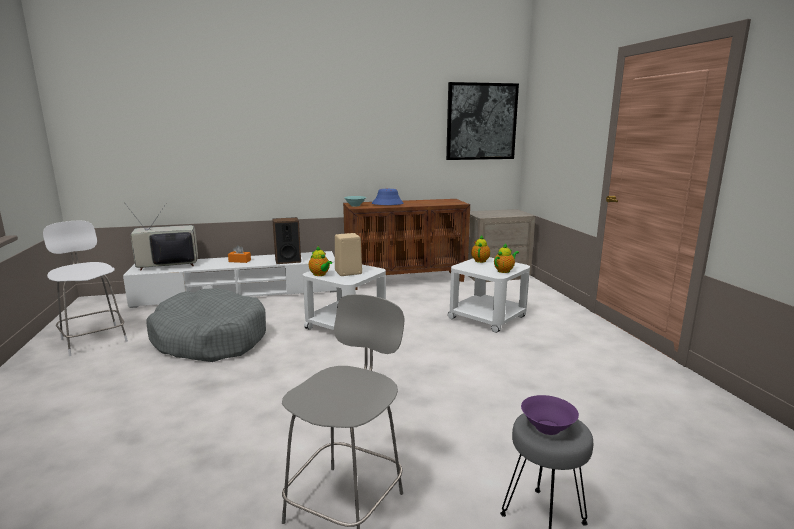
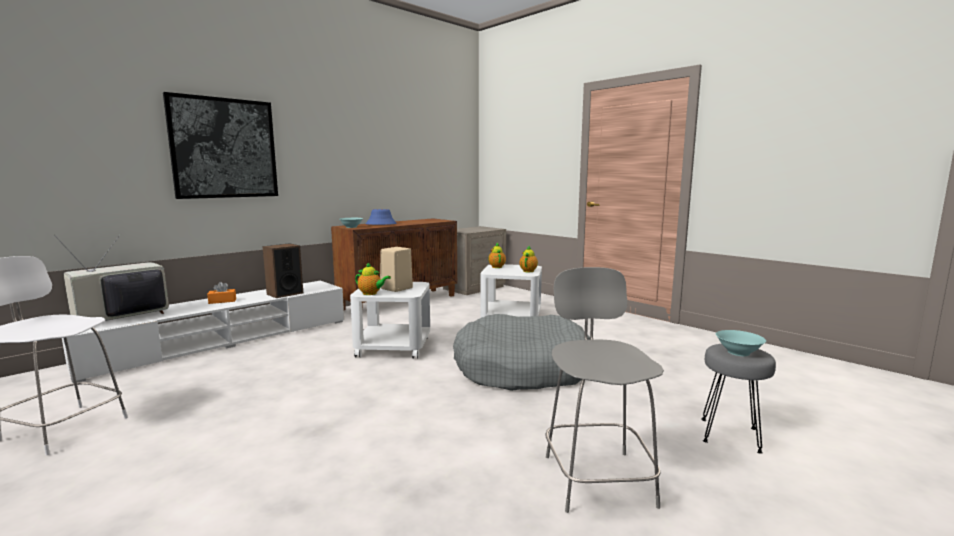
camera: 30 degrees left, 5 degrees down
(210, 339) = (251, 390): grey dog bed -> grey dog bed (521, 368)
(481, 121) = (447, 146): picture -> picture (224, 148)
(547, 427) = (738, 352): purple bowl -> turquoise bowl

